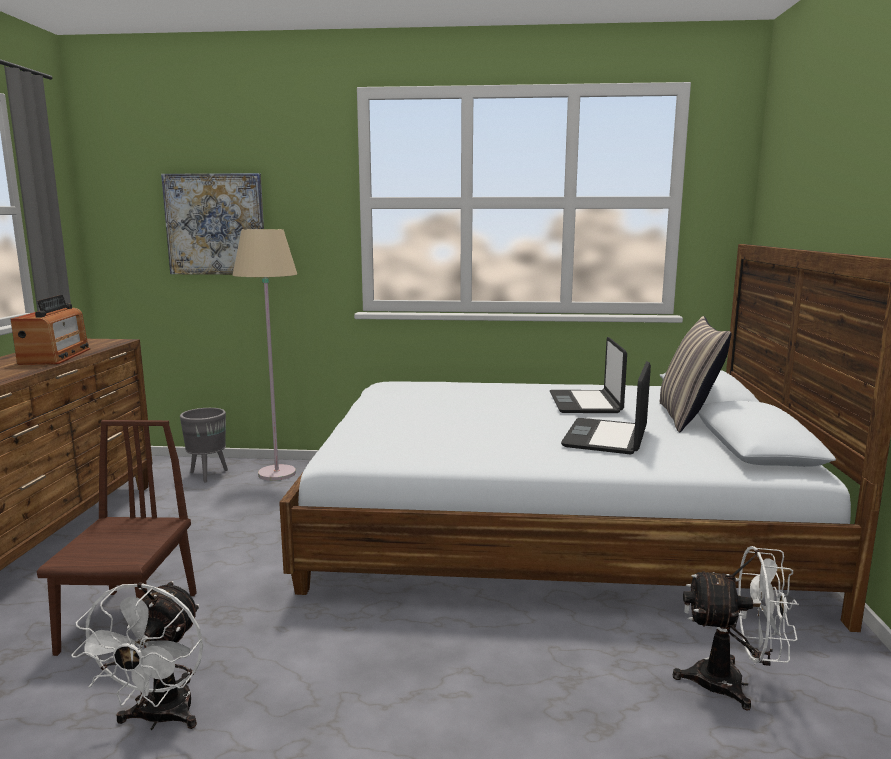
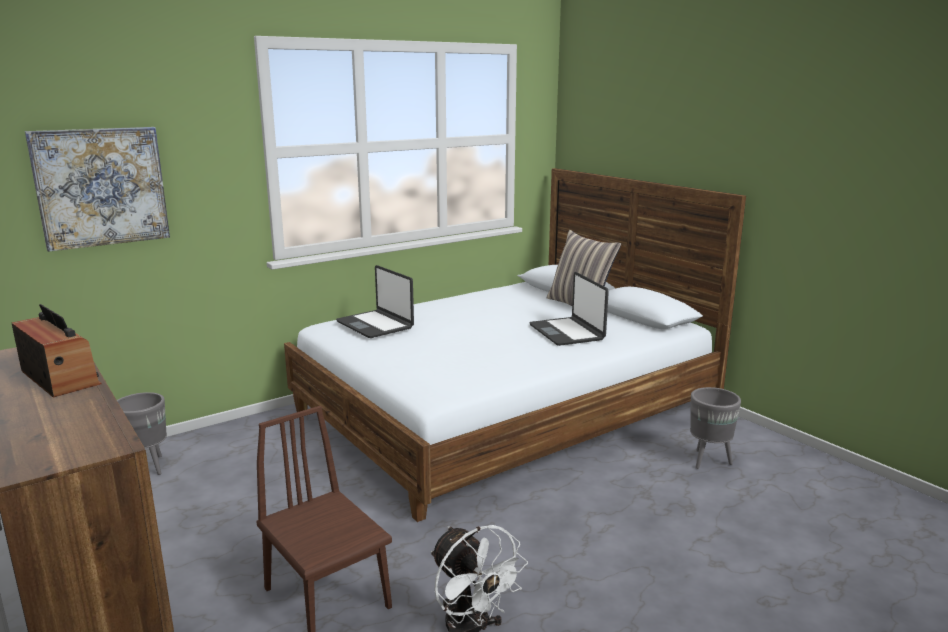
camera: 40 degrees left, 5 degrees up
(277, 473) = (220, 442): beige floor lamp -> none
(586, 403) = (506, 309): laptop -> laptop (375, 325)
(732, 684) = (707, 461): white fan -> grey planter

